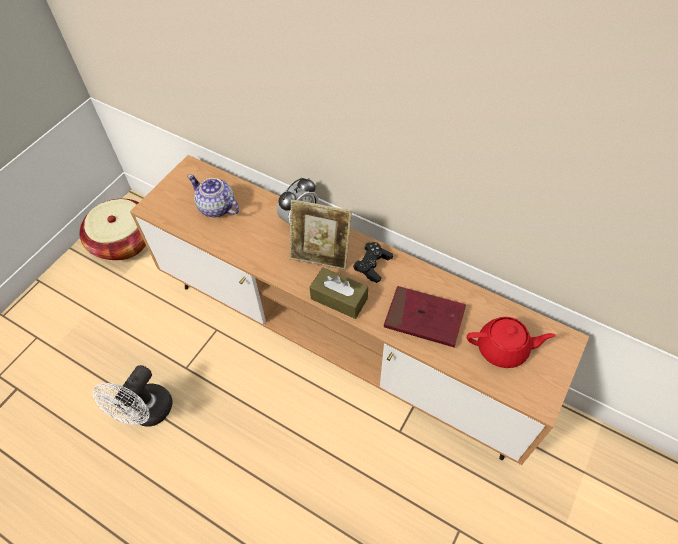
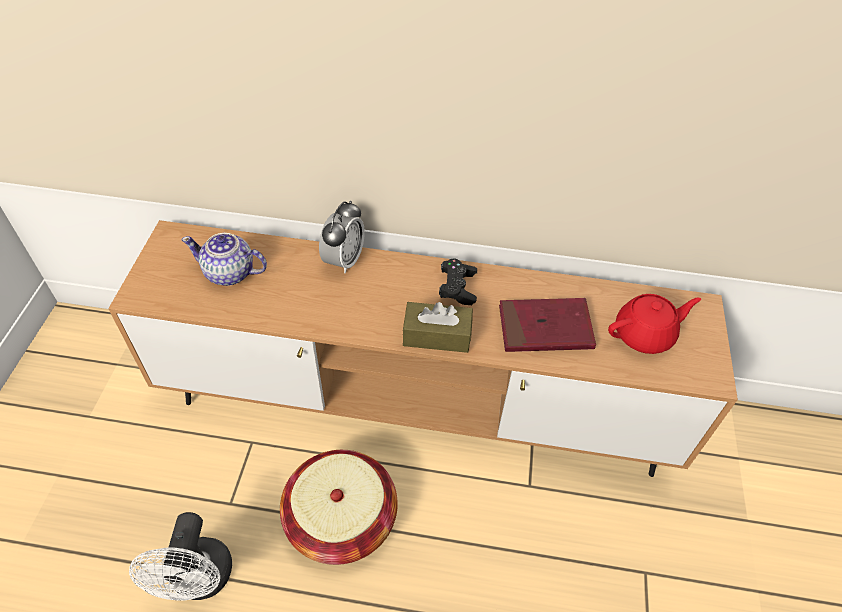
camera: 25 degrees left, 5 degrees down
(124, 241) = (74, 370): basket -> basket (341, 518)
(321, 256) = (390, 293): picture frame -> none

